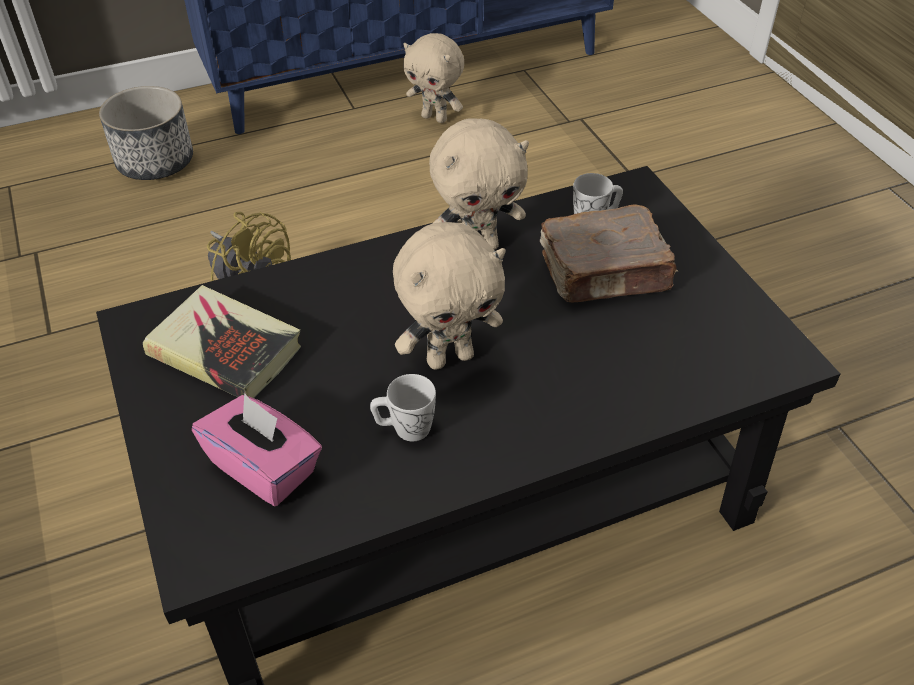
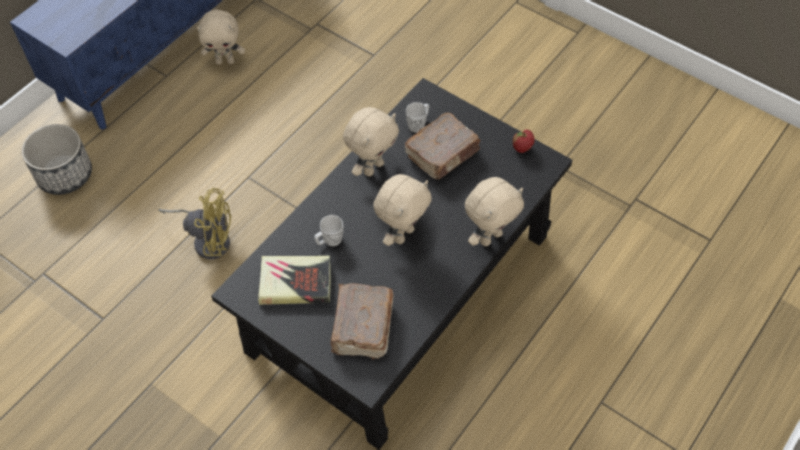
camera: 30 degrees left, 10 degrees up
(265, 467) = (361, 328): pink tissue box -> brown book
(404, 428) = (408, 279): white mug -> white mug (329, 241)
(599, 429) = (490, 237): none -> beige plush toy
(752, 319) = (522, 149): none -> apple

